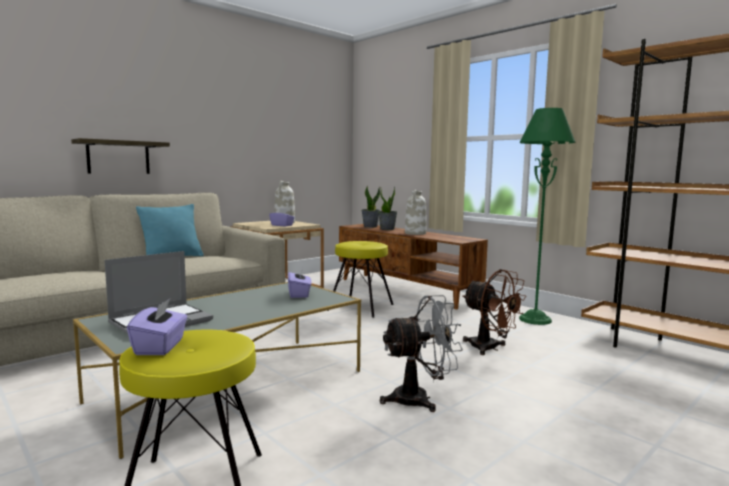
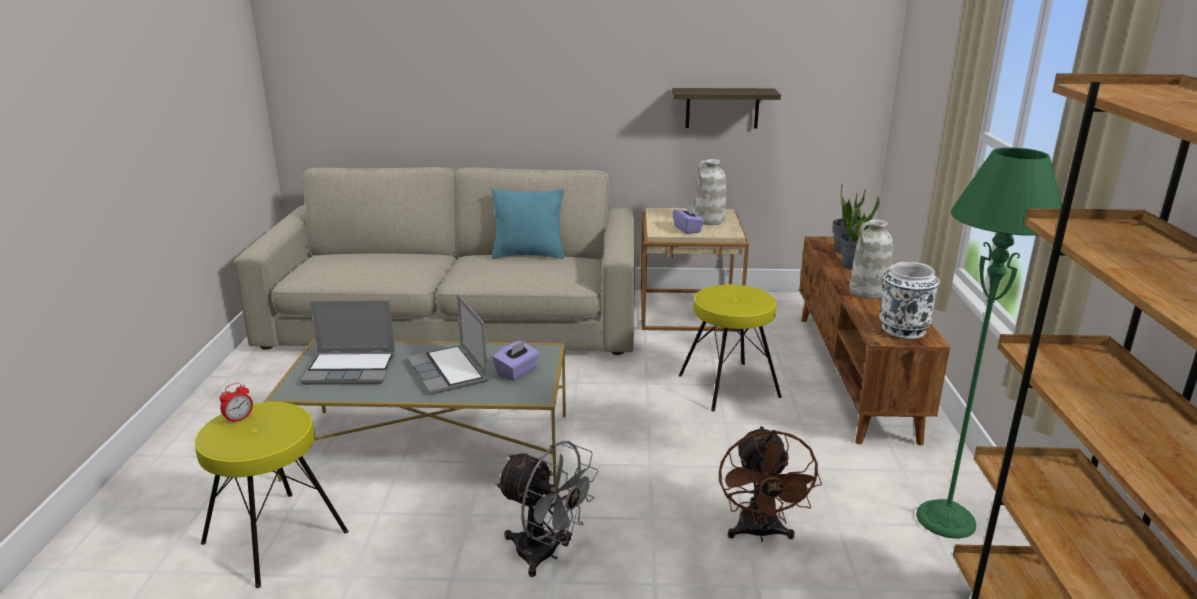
camera: 45 degrees right, 15 degrees up
(118, 157) = (500, 117): shelf -> shelf (722, 108)
(160, 347) = (239, 419): purple tissue box -> alarm clock
(251, 304) = (449, 372): none -> laptop
(460, 238) = (902, 330): none -> white vase

